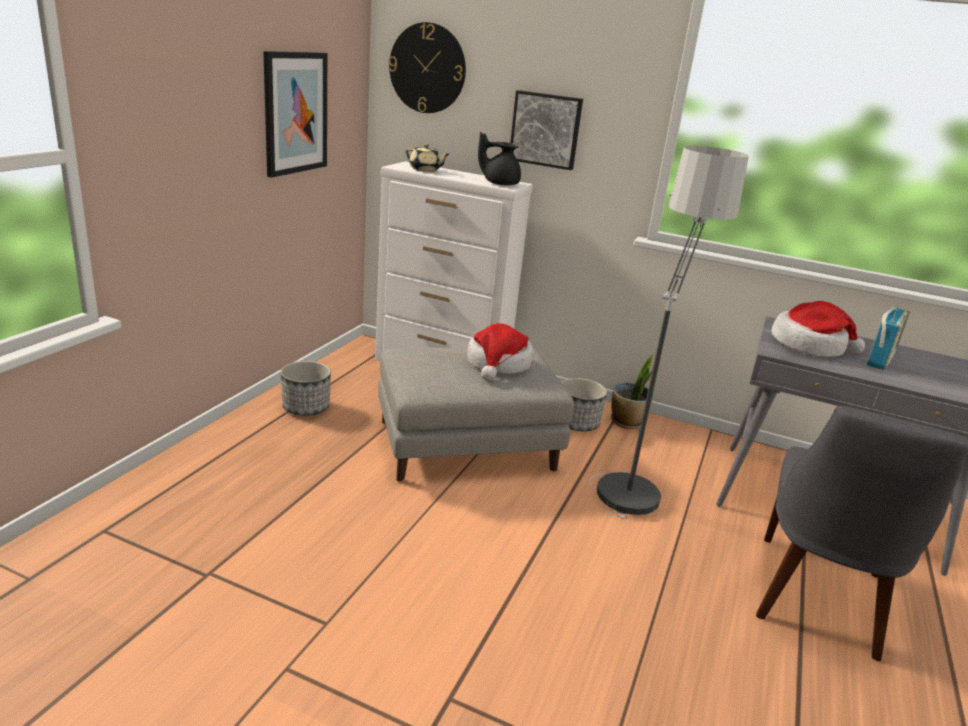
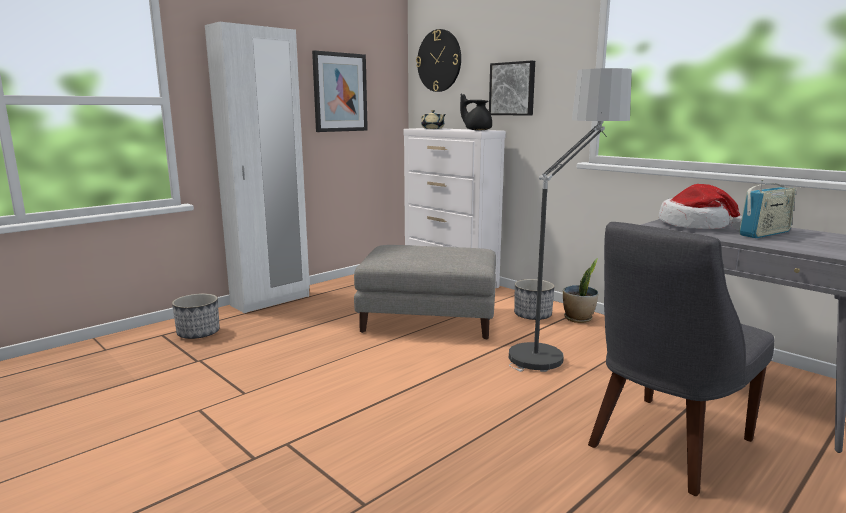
camera: 25 degrees right, 10 degrees down
(226, 435) = (271, 301): none -> white wardrobe
(305, 407) = (334, 292): planter -> planter (198, 333)
(498, 364) = (449, 253): hat -> none

